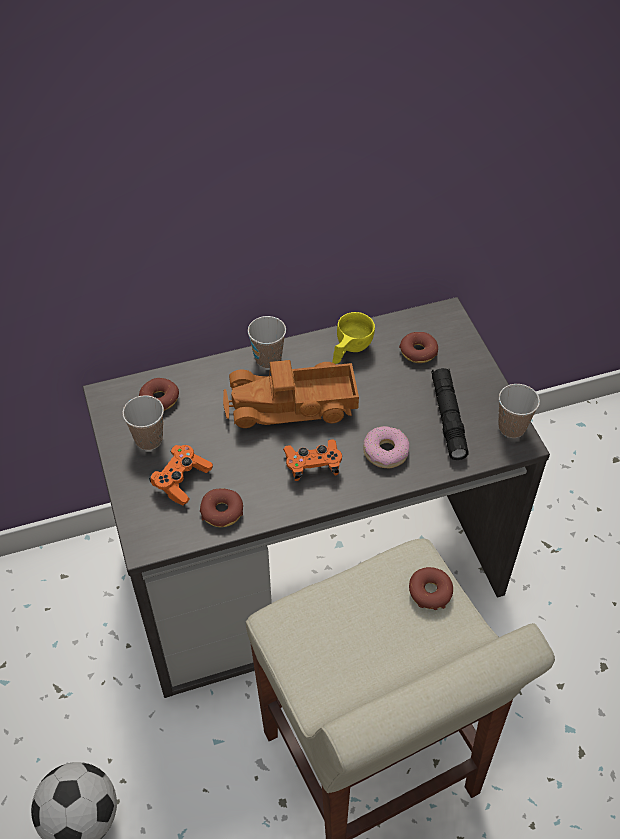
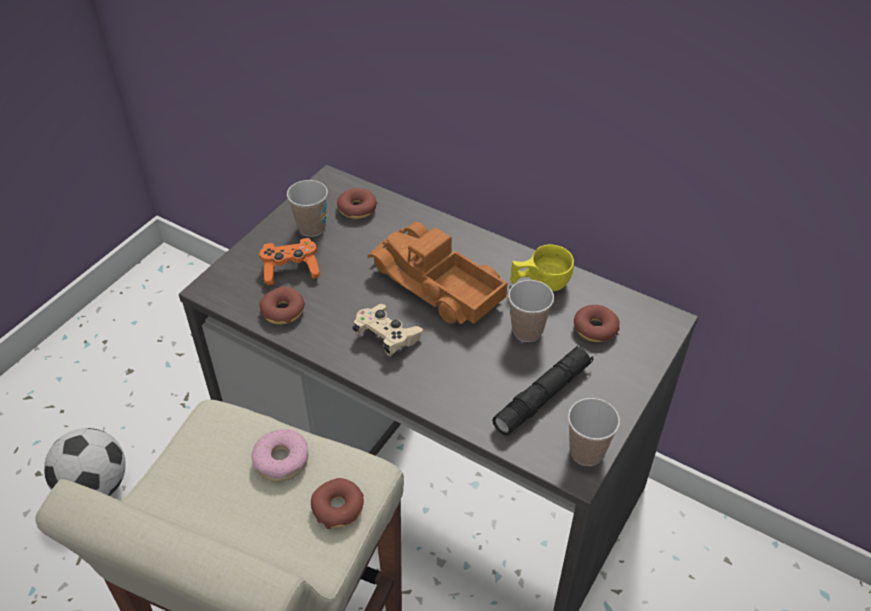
camera: 50 degrees right, 5 degrees down
(268, 359) = (468, 241): cup -> cup (527, 331)
(313, 465) = (387, 336): orange game controller -> beige game controller
(385, 452) = (453, 375): donut -> donut (281, 460)

